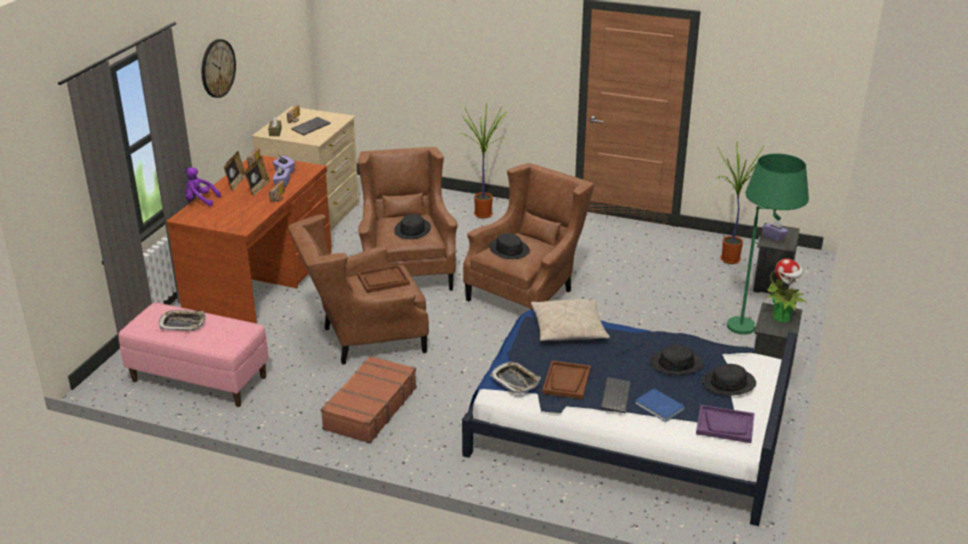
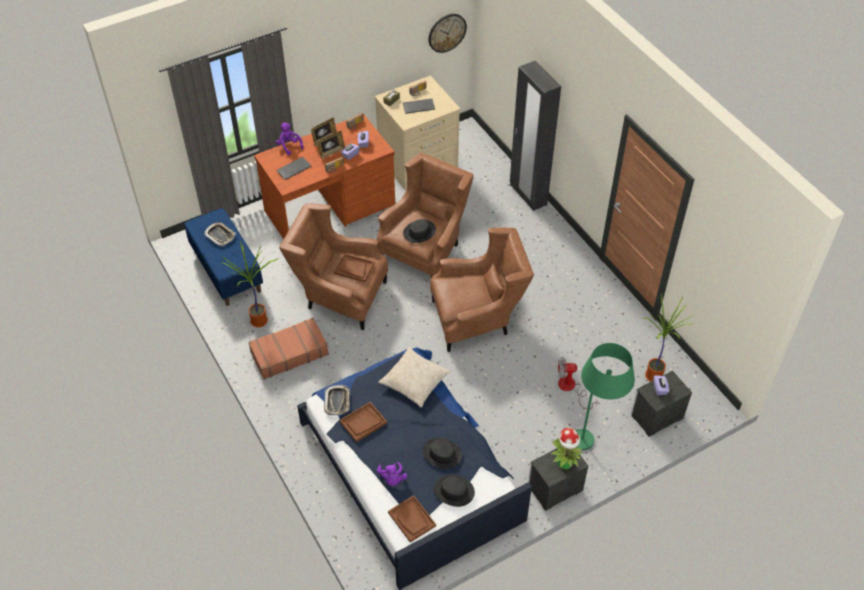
camera: 40 degrees right, 20 degrees up
(198, 379) = (226, 270): pink bench -> blue bench
(217, 68) = (342, 50): wall clock -> wall clock (447, 32)
(451, 197) = (528, 195): none -> black wardrobe
(484, 214) = (531, 226): potted plant -> potted plant (260, 322)
(509, 249) = (458, 288): black hat -> none
(614, 395) = (377, 452): keyboard -> keyboard (294, 168)
(659, 407) = (392, 479): blue book -> purple plush toy
(679, 298) = (571, 388): none -> fan
(725, 425) = (412, 519): purple tray -> brown tray

